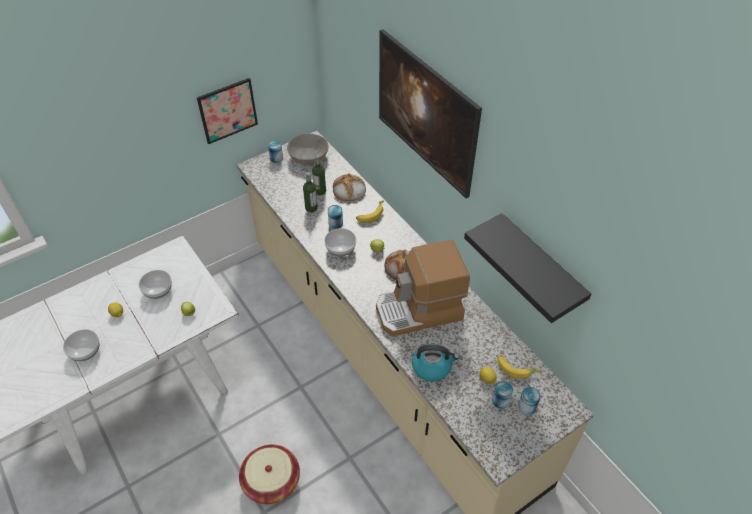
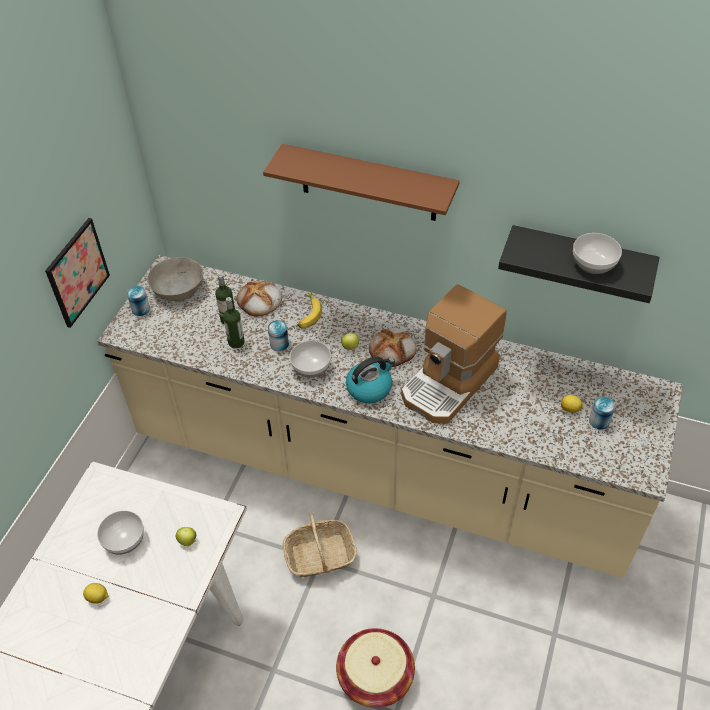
camera: 35 degrees left, 0 degrees up
(86, 351) = (99, 665): bowl -> bowl (593, 264)
(302, 385) = (320, 556): none -> basket
(424, 134) = (368, 183): picture -> brown shelf
(432, 367) = (512, 429): kettle -> kettle (369, 388)
(515, 368) = (584, 383): banana -> none
(527, 406) = (625, 411): can -> none

